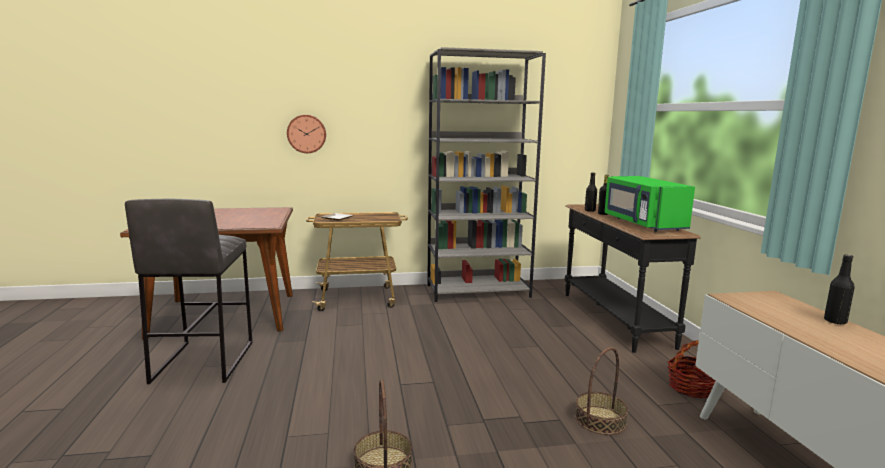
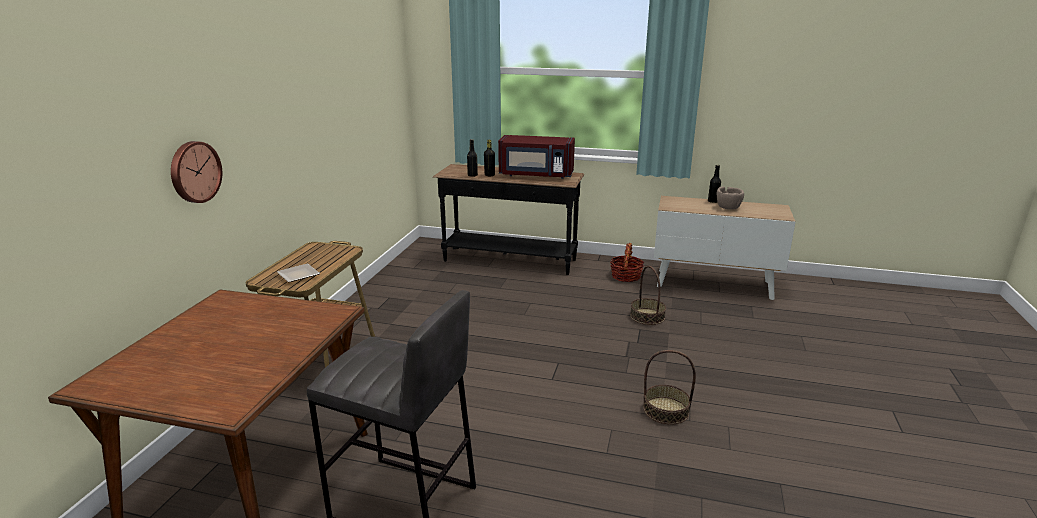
camera: 65 degrees left, 10 degrees up
(478, 291) = (386, 293): grey bookcase -> none
(642, 223) = (536, 175): green microwave -> red microwave
(830, 333) = (728, 208): none -> brown bowl

